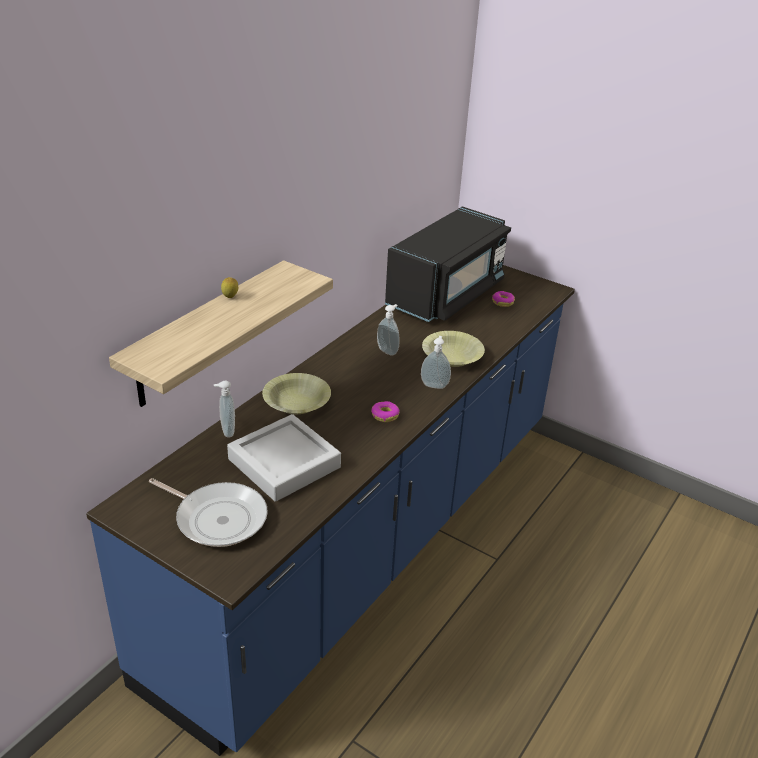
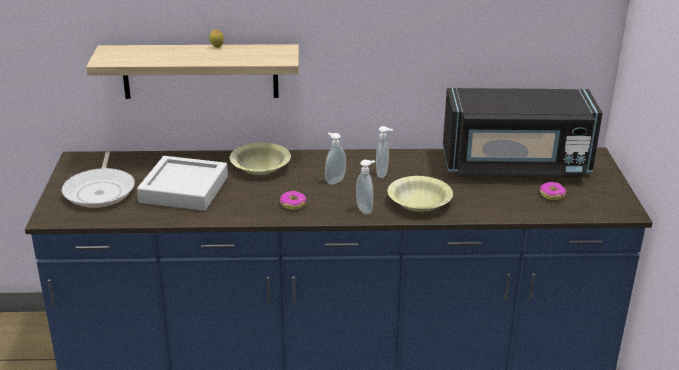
camera: 55 degrees right, 5 degrees down
(226, 431) = (194, 157): soap dispenser -> soap dispenser (334, 180)

